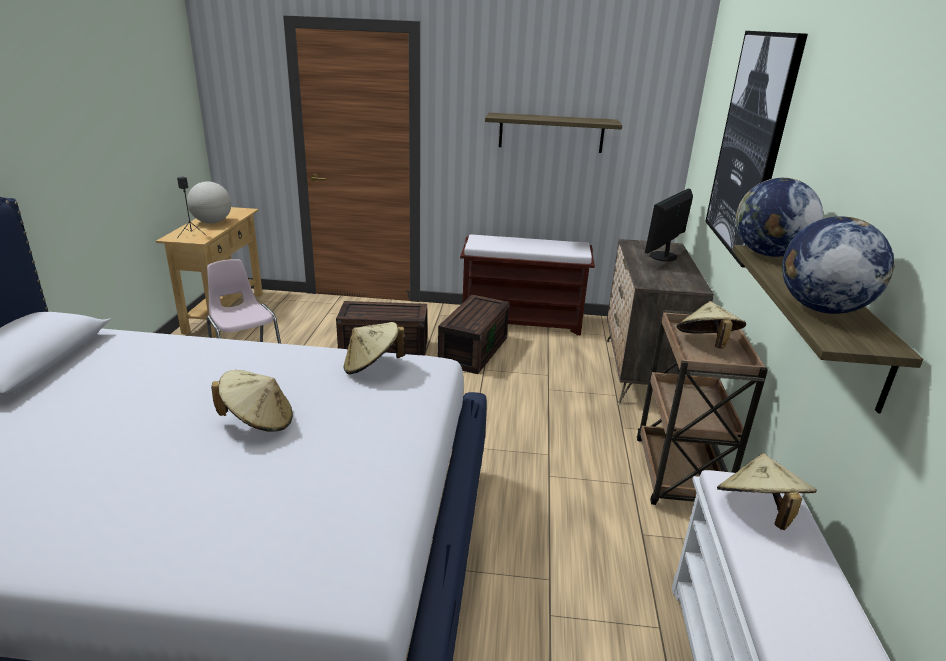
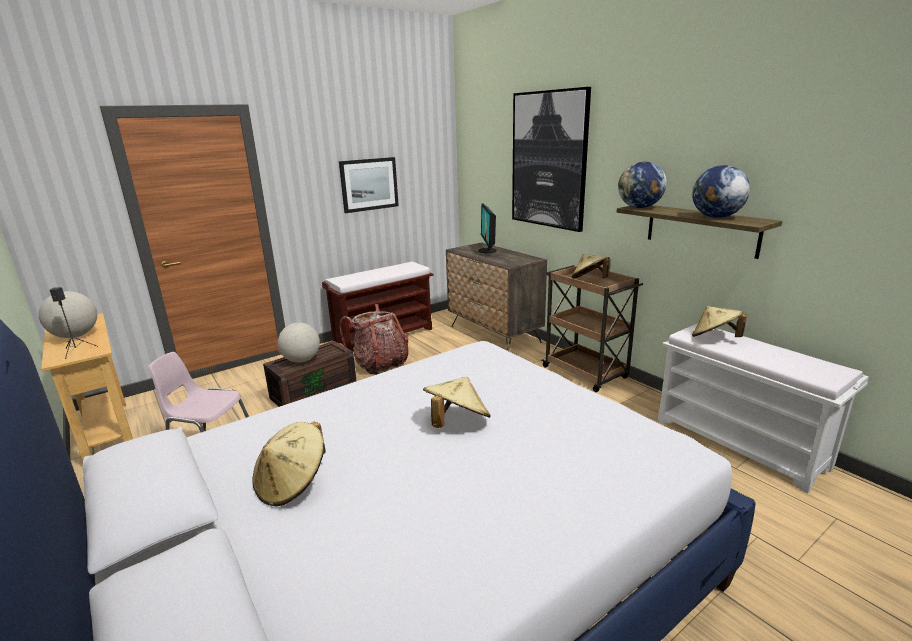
camera: 40 degrees left, 5 degrees down
(372, 366) = (452, 363): beige hat -> beige hat (292, 483)
(373, 311) = (301, 360): none -> globe
(473, 350) = (380, 364): brown storage box -> backpack
(551, 133) = (369, 184): shelf -> picture

